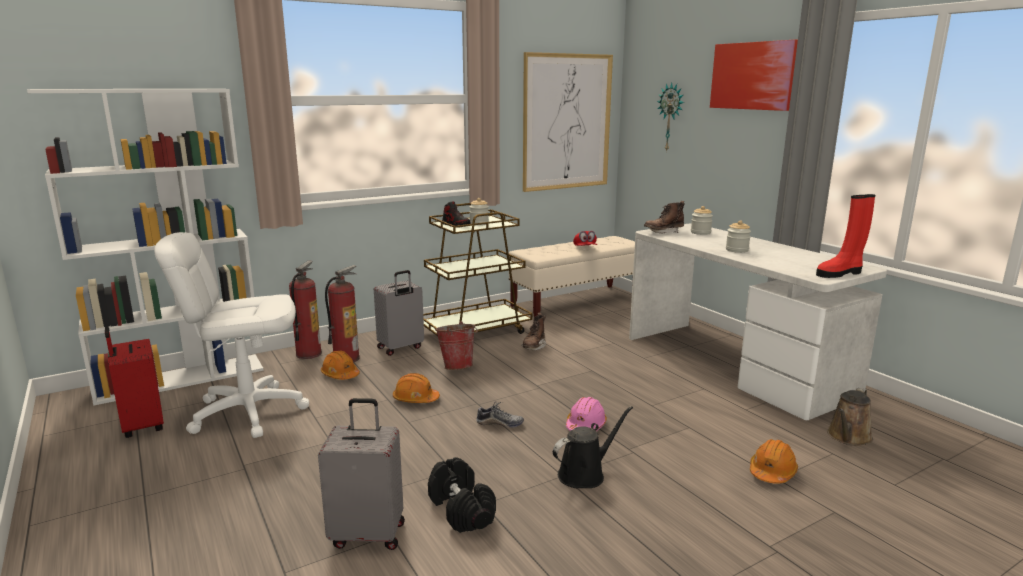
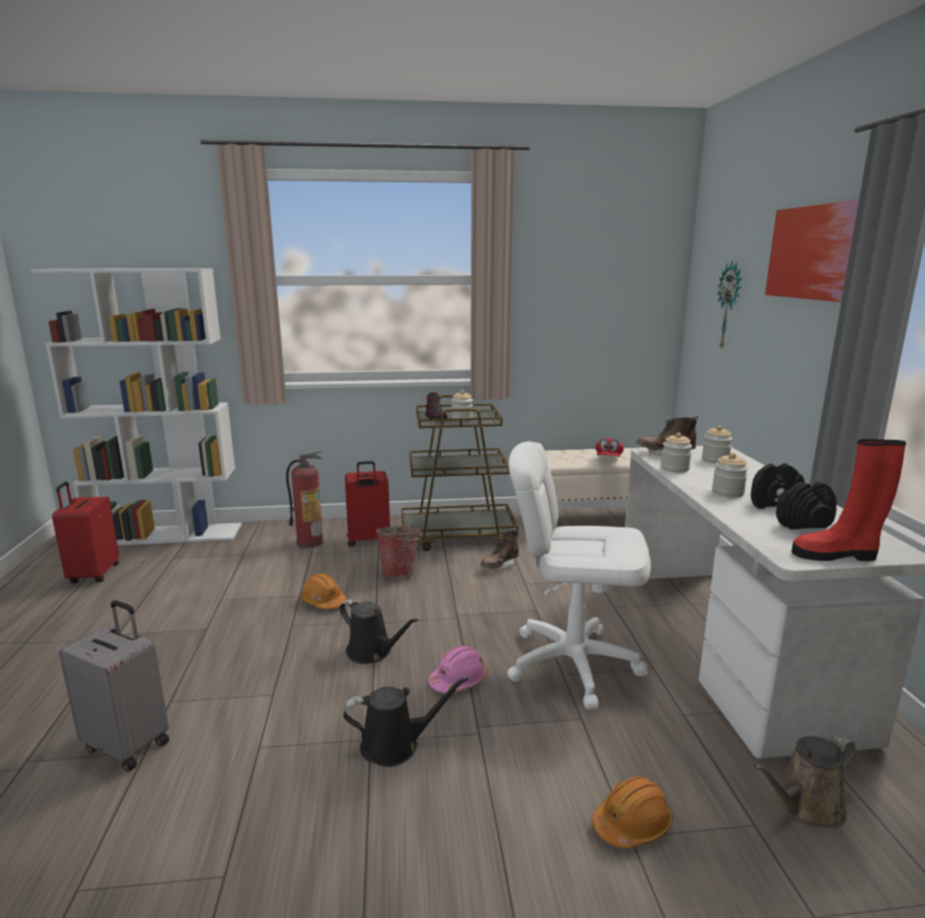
camera: 25 degrees right, 0 degrees up
(248, 412) = (178, 580): white office chair -> white office chair (572, 663)
(308, 353) = (285, 530): fire extinguisher -> none
(340, 375) = (287, 558): orange hard hat -> none
(400, 348) = (368, 540): grey suitcase -> red suitcase
(460, 510) = (231, 746): black dumbbell -> black dumbbell (787, 515)
(499, 423) = (372, 652): shoe -> black watering can
(567, 122) = (607, 308): picture -> none
(684, 240) = (675, 468): none -> jar

